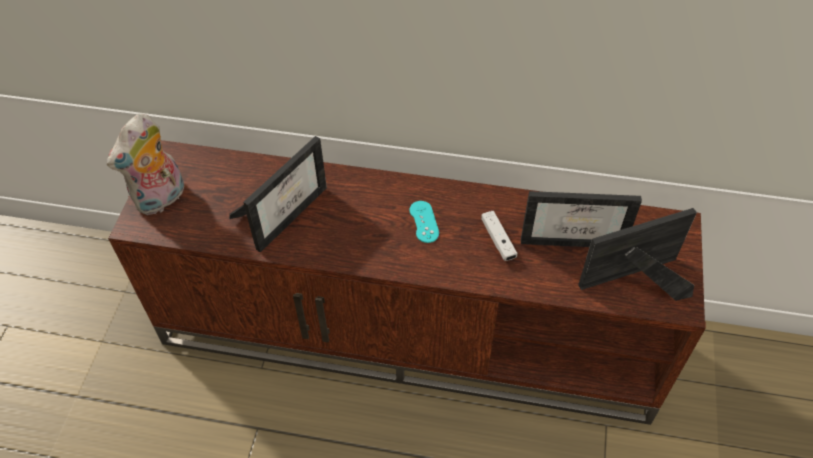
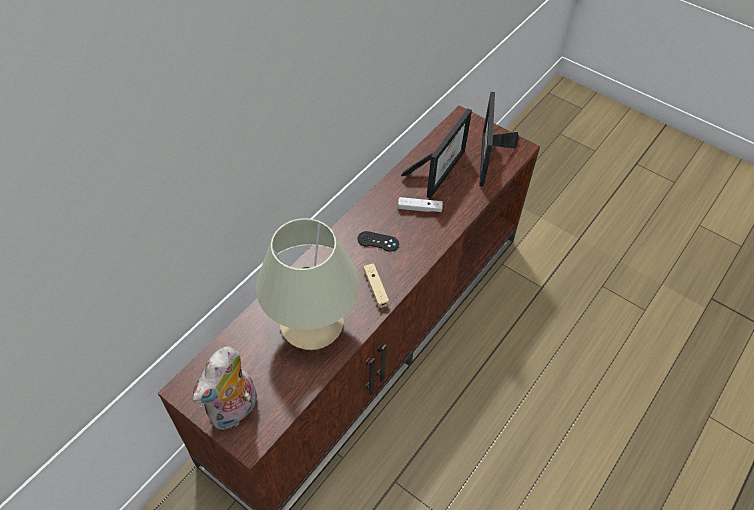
camera: 65 degrees left, 0 degrees up
(161, 199) = (235, 411): plush toy -> plush toy turned 60 degrees clockwise
(286, 212) = (311, 323): picture frame -> beige table lamp
(360, 246) = (375, 288): none -> beige game controller
(424, 222) = (378, 241): turquoise game controller -> black game controller

